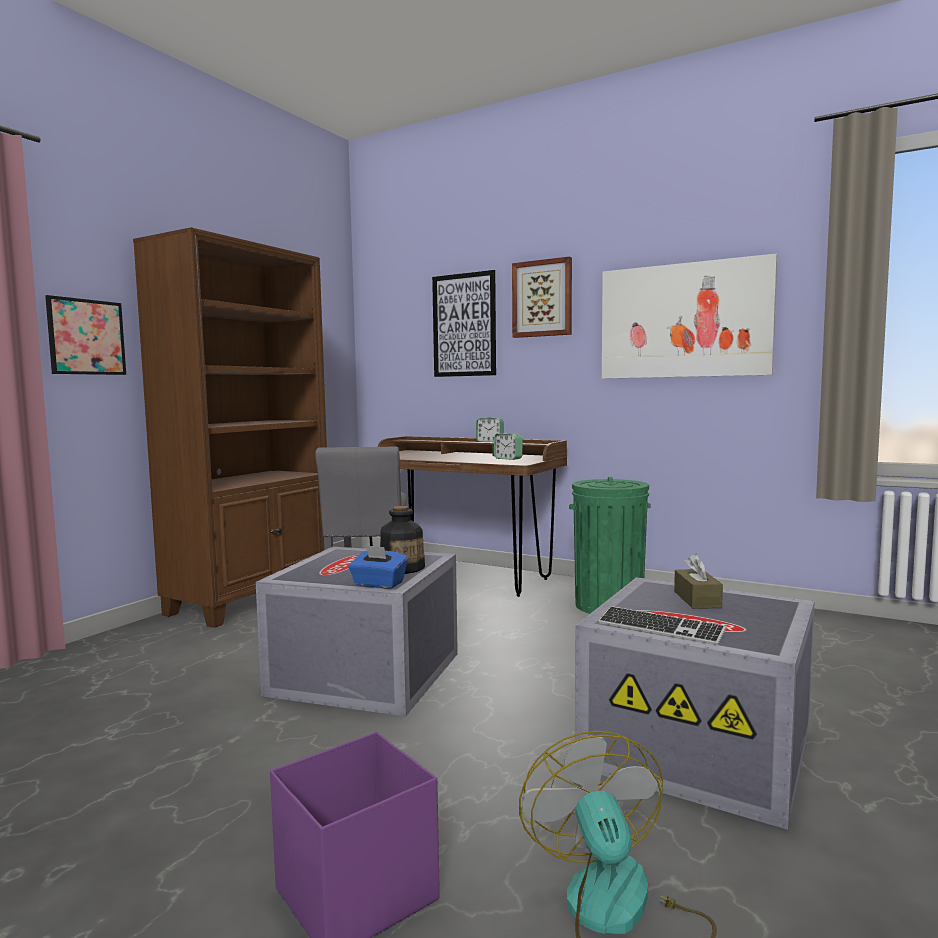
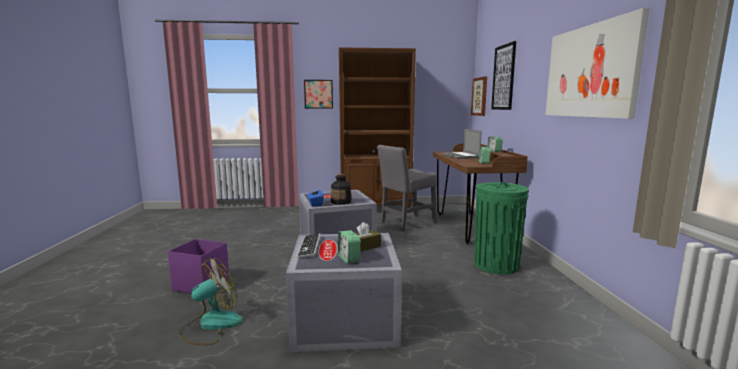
camera: 55 degrees right, 5 degrees up
(435, 457) = (461, 156): none -> laptop
(542, 298) = (531, 58): picture -> picture (480, 96)
(748, 616) = (349, 258): none -> alarm clock

